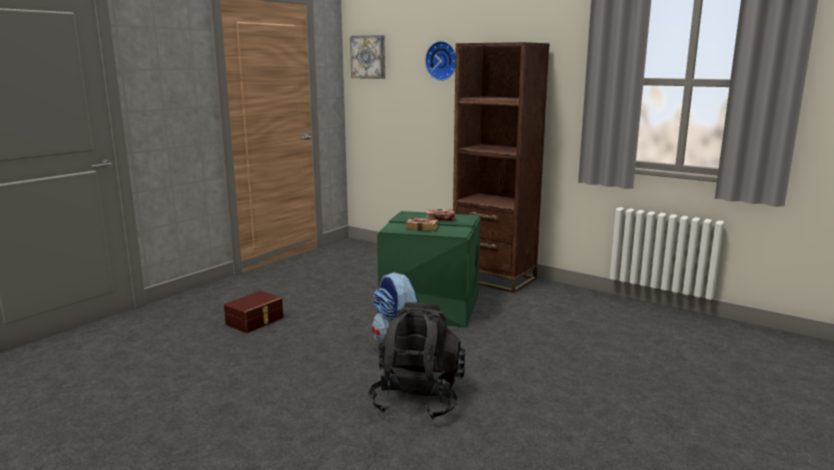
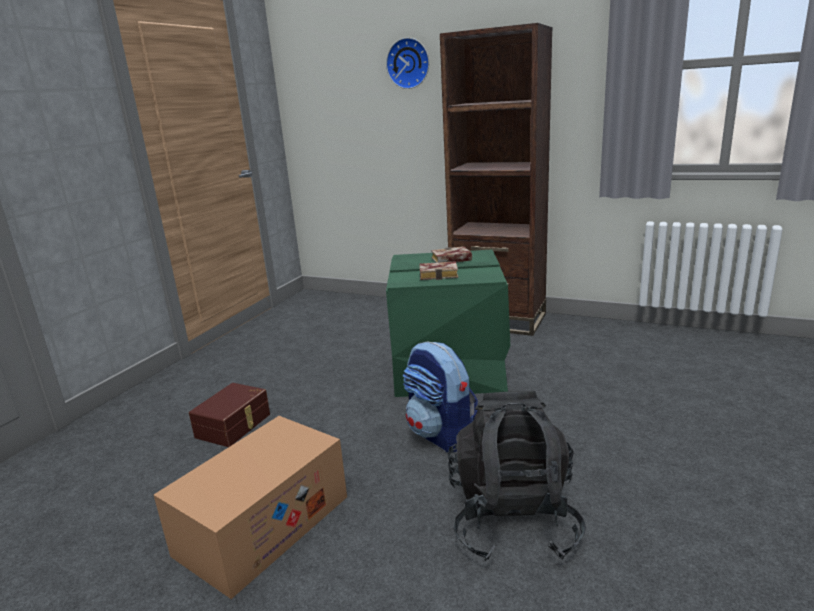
camera: 10 degrees left, 5 degrees up
(251, 377) = (263, 525): none -> cardboard box
(369, 57) = (309, 67): picture -> none

